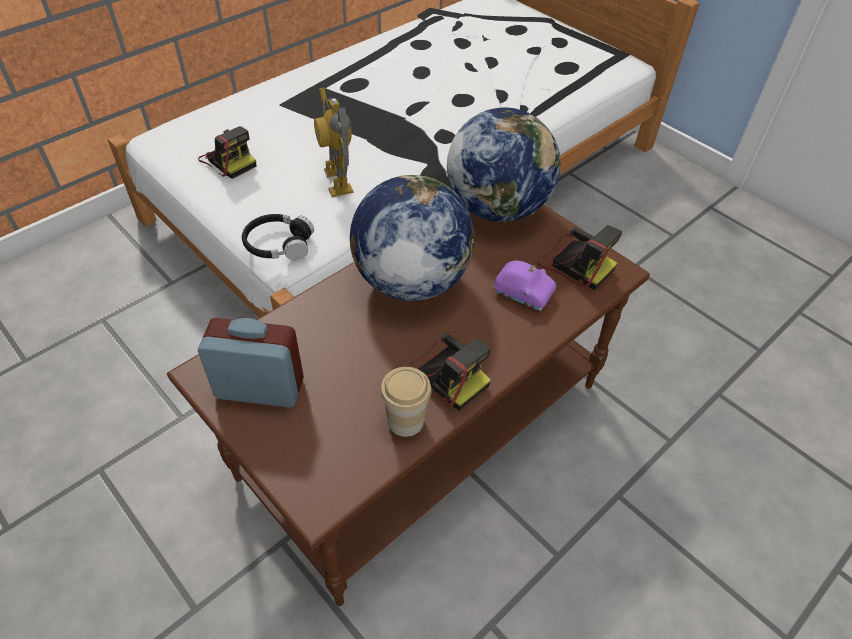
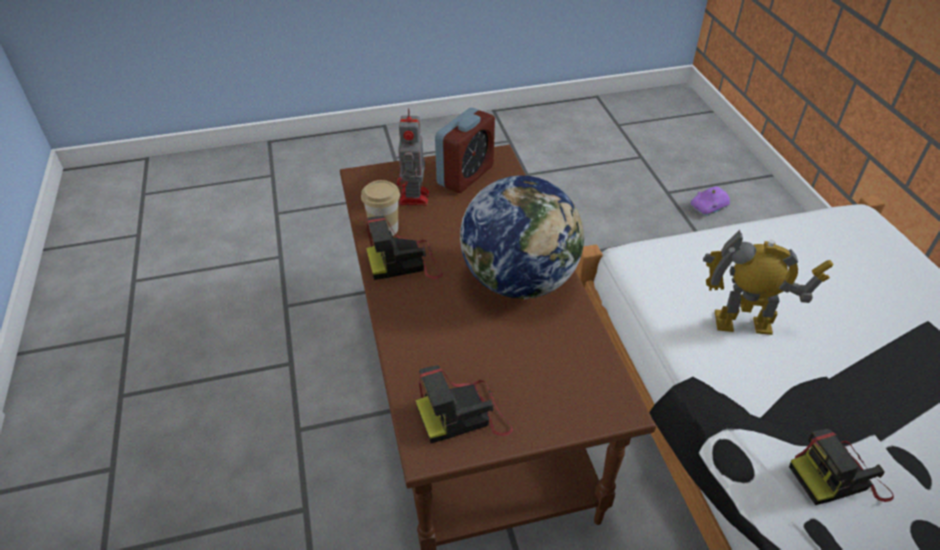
camera: 120 degrees right, 5 degrees down
(229, 160) = (806, 254): camera -> camera (838, 477)
(278, 244) = (652, 255): black headphones -> none
(334, 419) = (414, 199): none -> toy robot
(497, 208) = (591, 391): globe -> none
(523, 292) = (454, 351): purple toy car -> purple toy car (709, 208)

